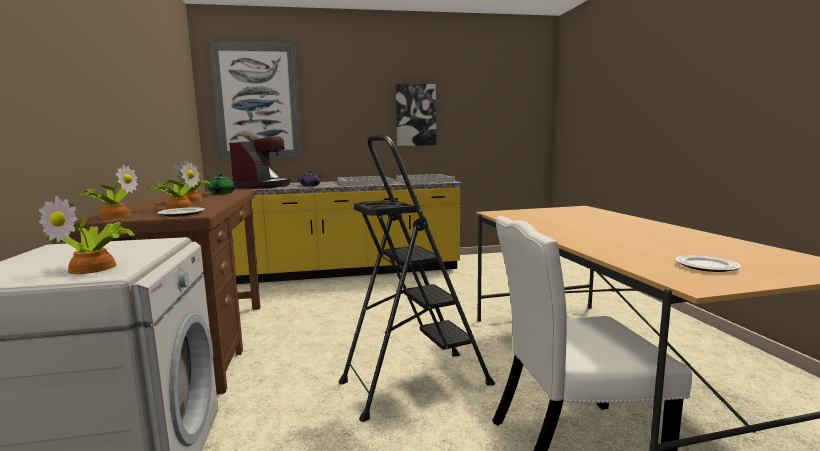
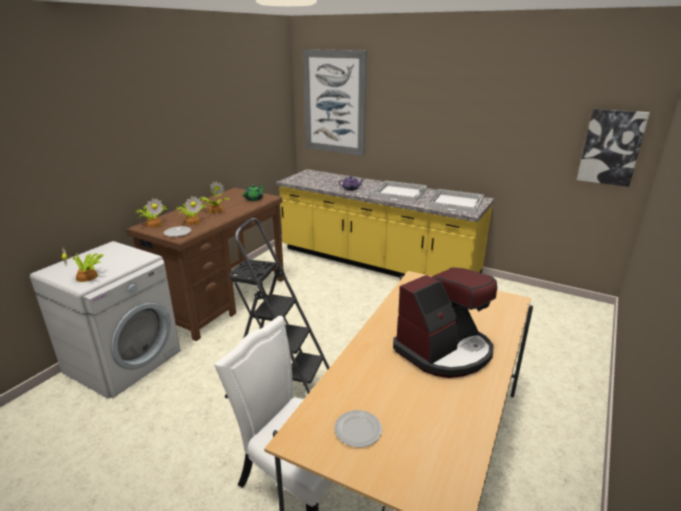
camera: 40 degrees right, 15 degrees up
(263, 186) = (321, 180): coffee machine -> coffee machine (444, 350)
(415, 115) = (473, 128): picture -> picture (611, 147)

